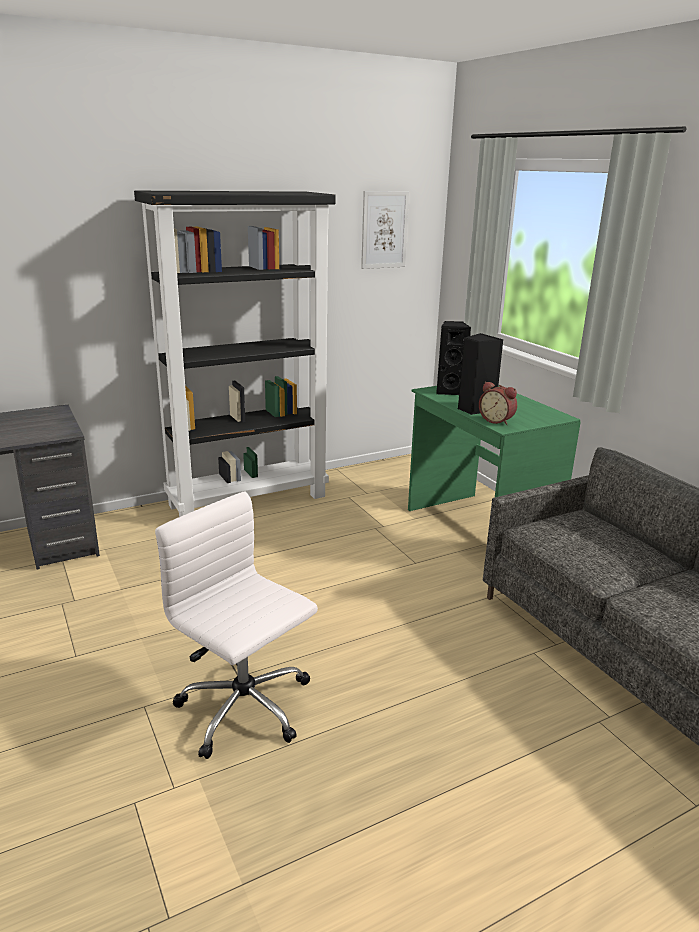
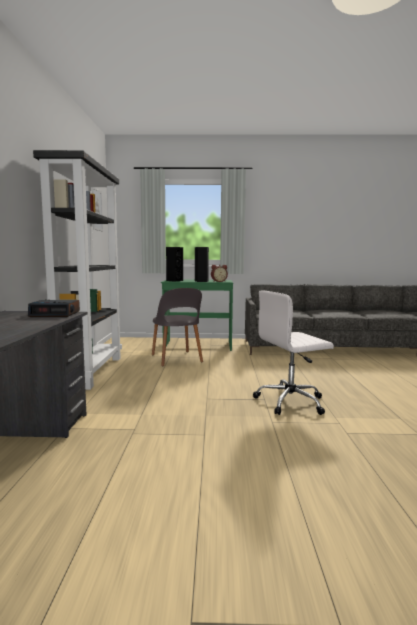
camera: 60 degrees left, 15 degrees down
(51, 430) = (56, 314): none -> alarm clock
(371, 537) = (176, 359): none -> grey chair

